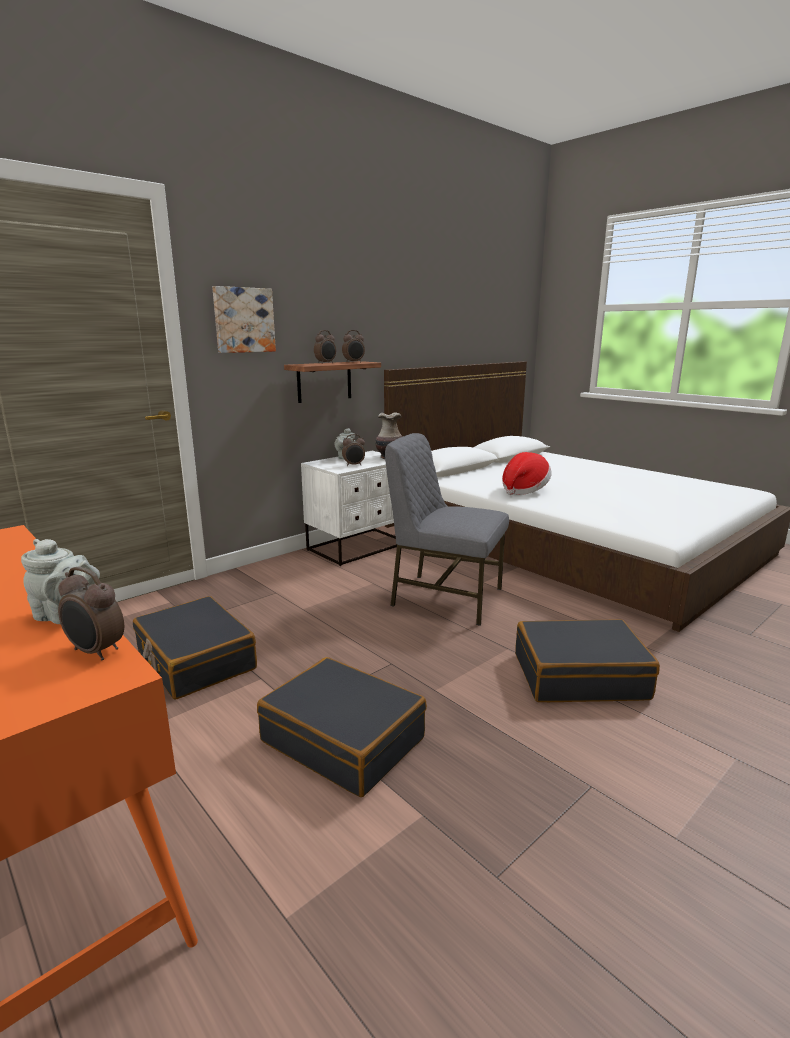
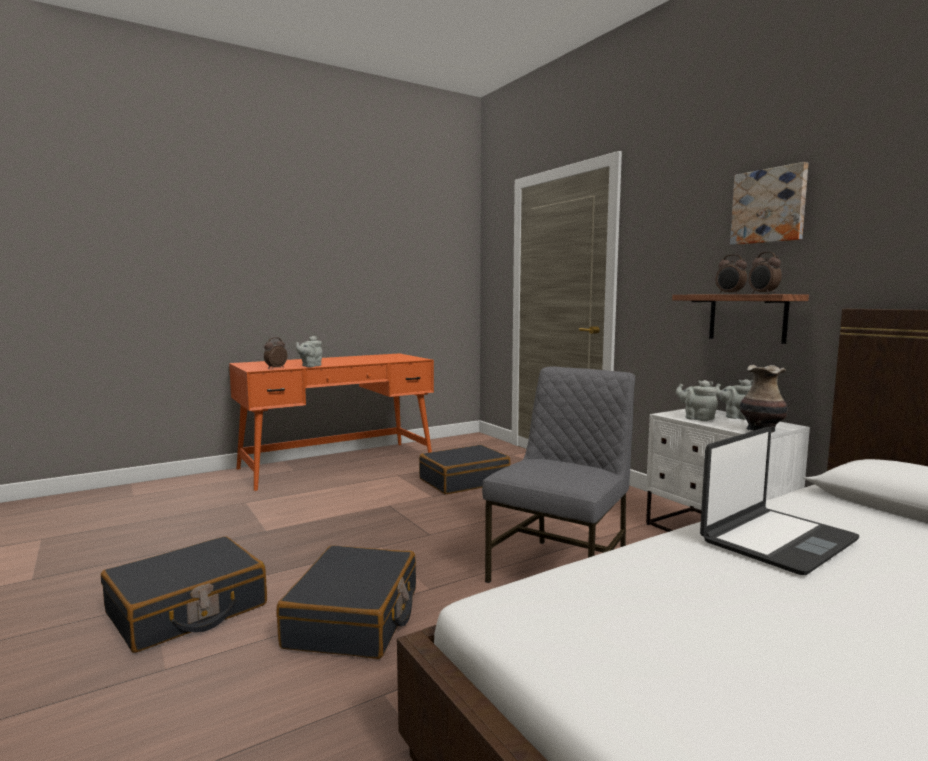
camera: 100 degrees right, 10 degrees down
(243, 320) = (664, 250): picture -> picture (769, 206)
(343, 739) = (348, 515): black suitcase -> black suitcase (187, 610)
(354, 465) = (697, 418): alarm clock -> grey teapot
(524, 490) = (776, 540): hat -> laptop

